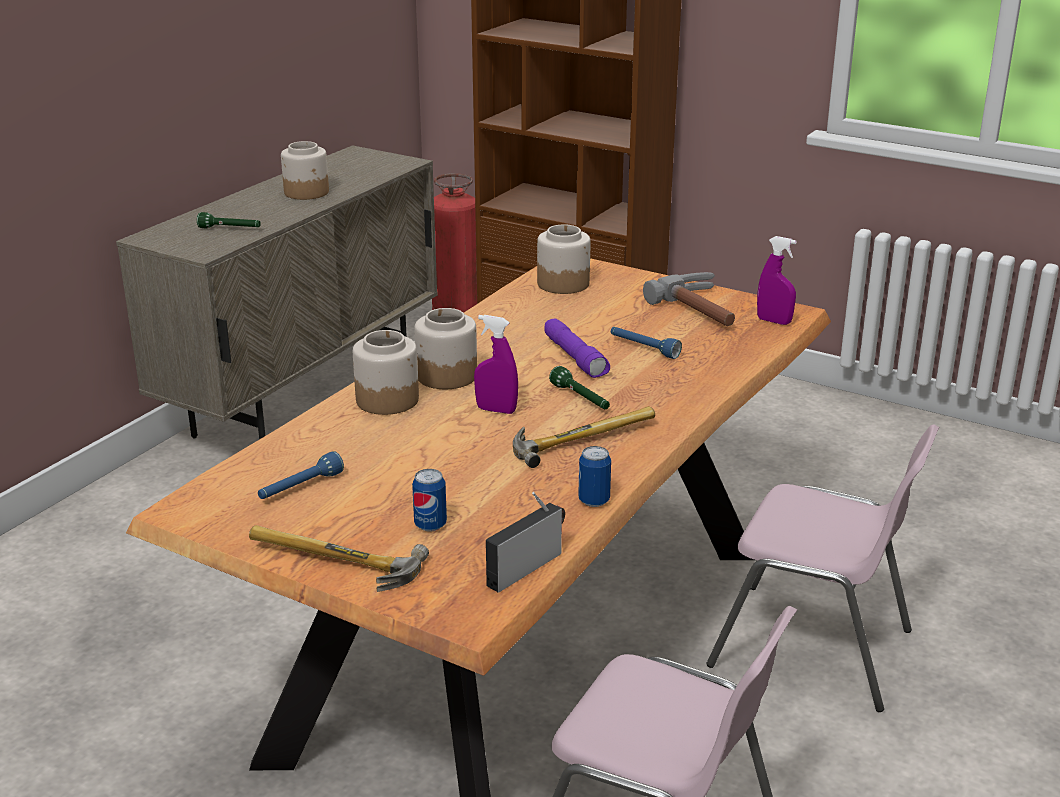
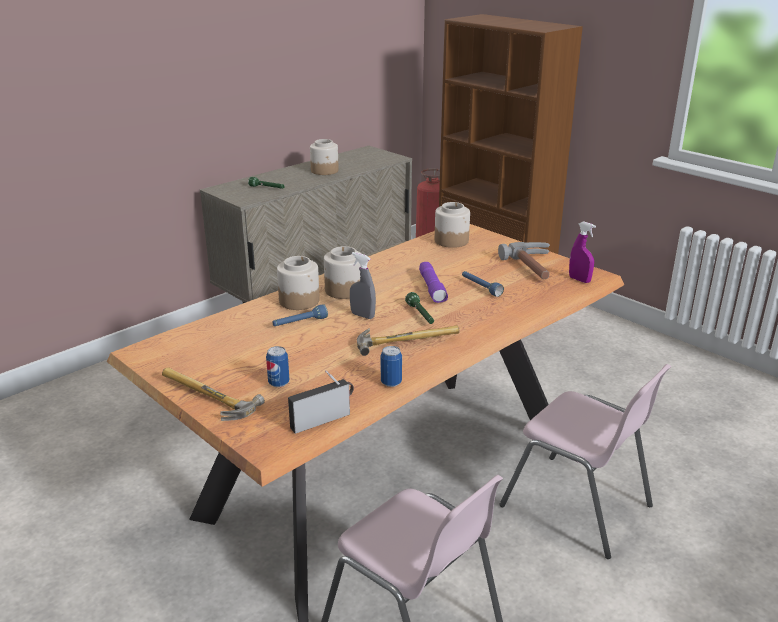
camera: 15 degrees right, 0 degrees up
(300, 488) = (215, 348): blue flashlight -> blue flashlight (299, 323)
(496, 410) = (362, 315): purple spray bottle -> grey spray bottle

